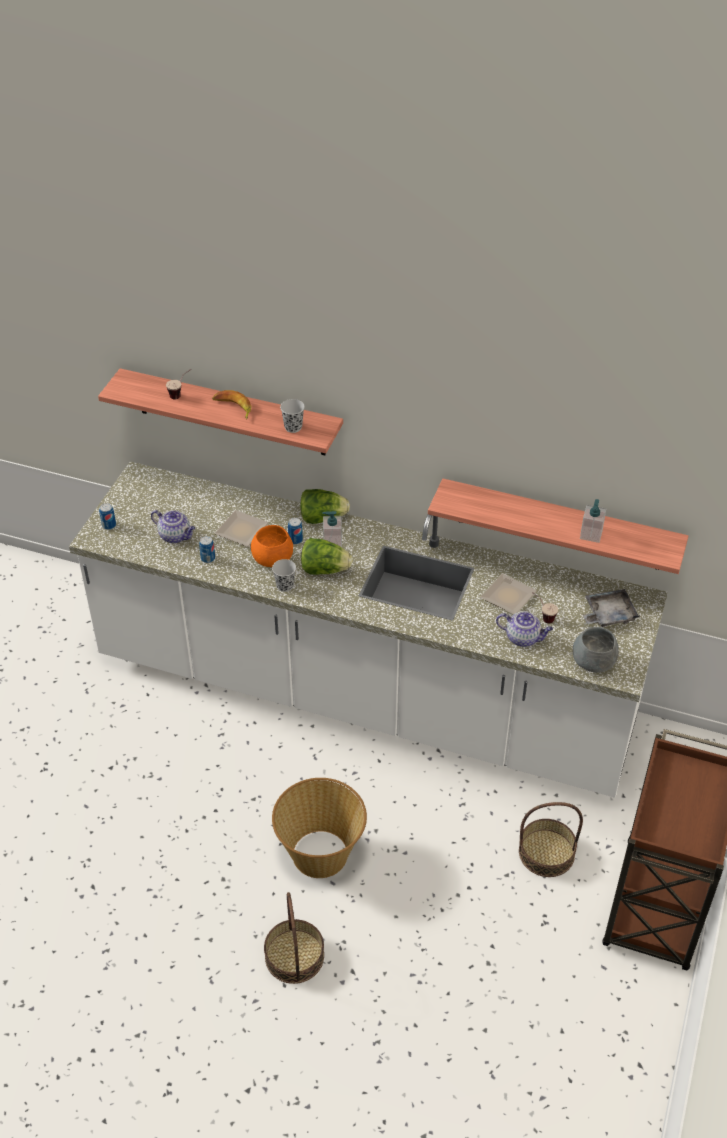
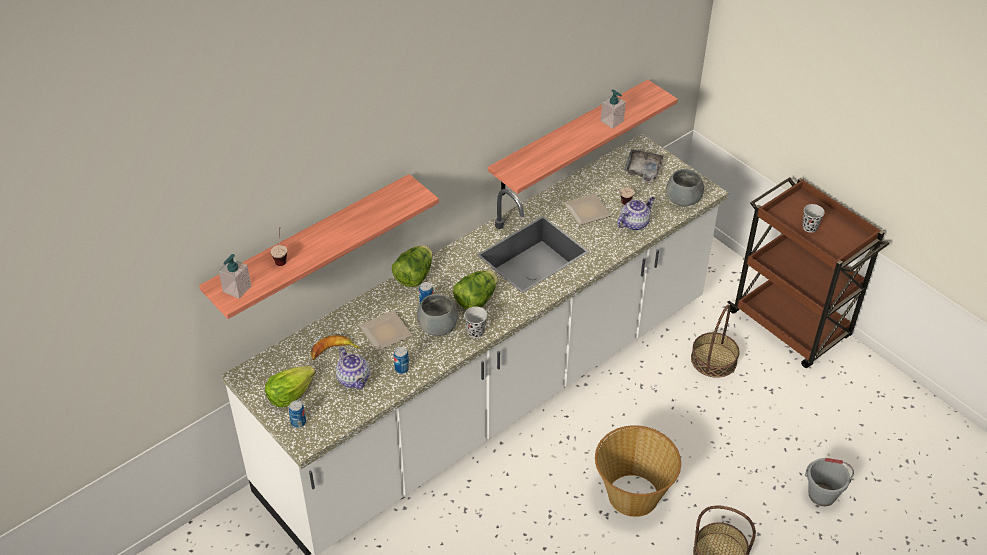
camera: 60 degrees left, 0 degrees up
(134, 507) = (289, 395): none -> lettuce
(176, 536) = (354, 379): teapot -> teapot turned 90 degrees clockwise
(233, 407) = (333, 231): banana -> banana (333, 351)
(273, 559) = (438, 327): orange bowl -> grey bowl
(293, 427) = (394, 206): black cup -> black cup (809, 227)
(332, 542) = (447, 282): soap dispenser -> soap dispenser (237, 289)
(433, 1024) = (822, 494): none -> grey bucket

